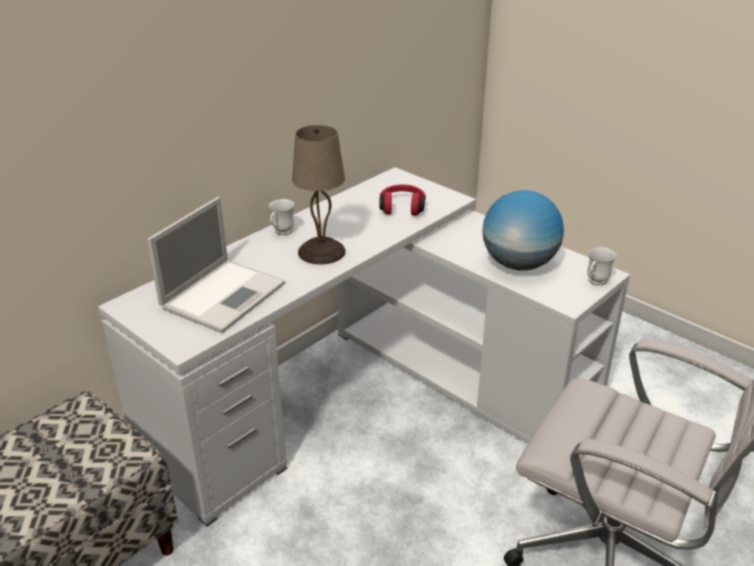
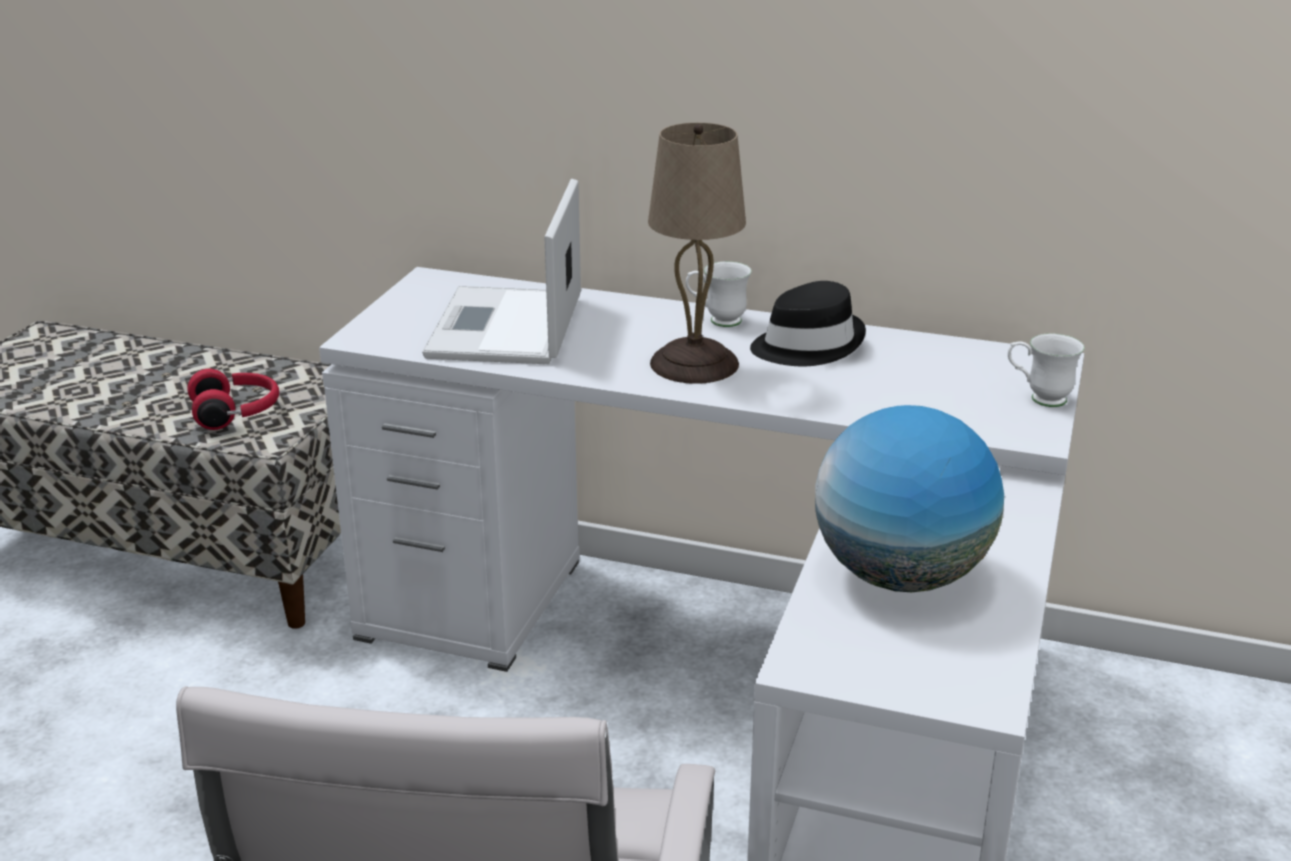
camera: 65 degrees right, 5 degrees down
(224, 294) = (506, 329): laptop -> laptop turned 90 degrees clockwise
(330, 219) = (807, 345): none -> black hat
(402, 207) = (929, 394): red headphones -> red headphones (237, 413)
(595, 283) = (926, 688): white mug -> white mug (1038, 398)

